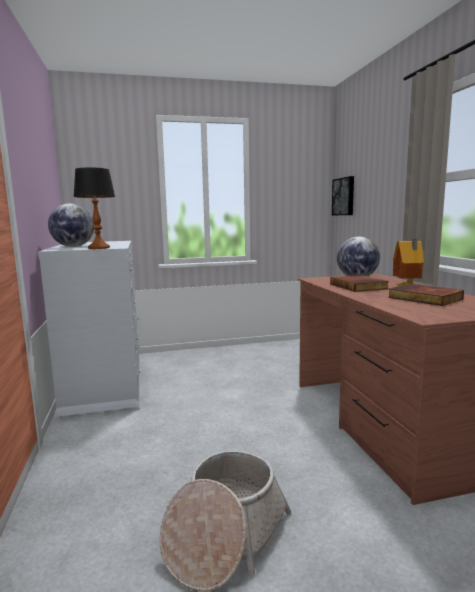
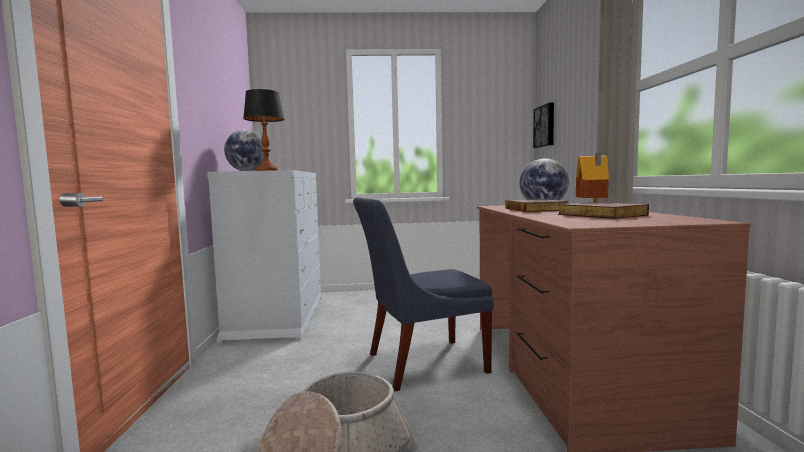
camera: 10 degrees right, 5 degrees down
(261, 426) = (421, 363): none -> blue chair

